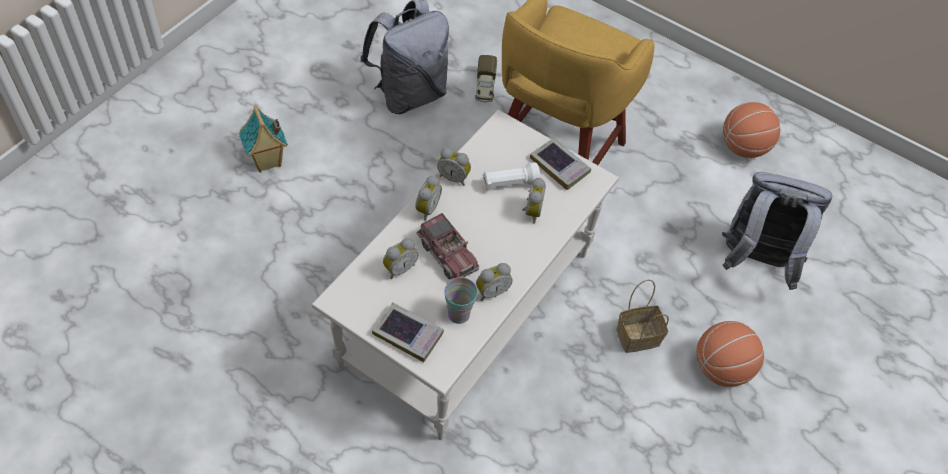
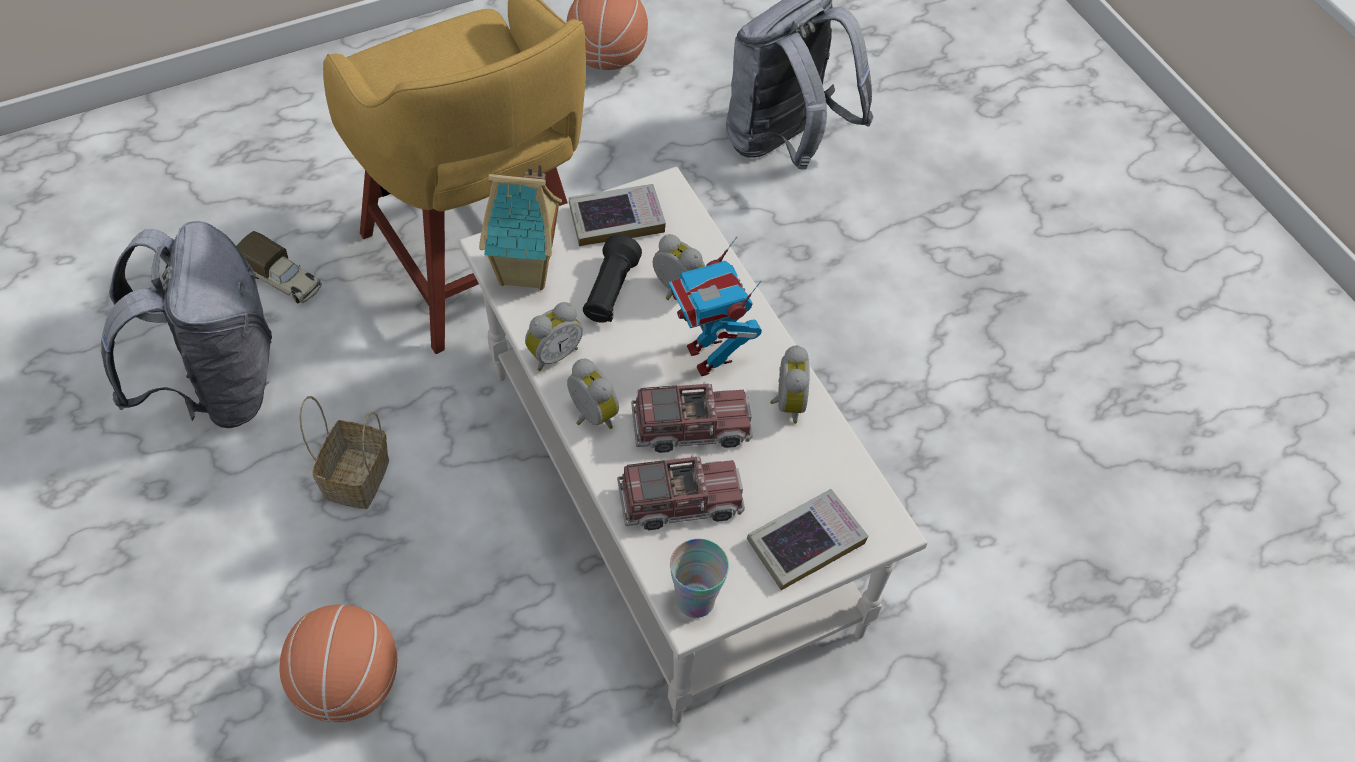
camera: 60 degrees left, 0 degrees up
(267, 162) = (198, 660): toy house -> toy house (526, 271)
(399, 268) = (680, 501): alarm clock -> toy truck
(458, 314) = (804, 462): cup -> cup (695, 600)
(498, 244) = (709, 356): none -> toy robot
(509, 184) = (610, 292): white flashlight -> black flashlight
(639, 335) = (824, 321): basket -> basket (356, 476)
(720, 368) = (915, 263): basketball -> basketball (347, 685)

